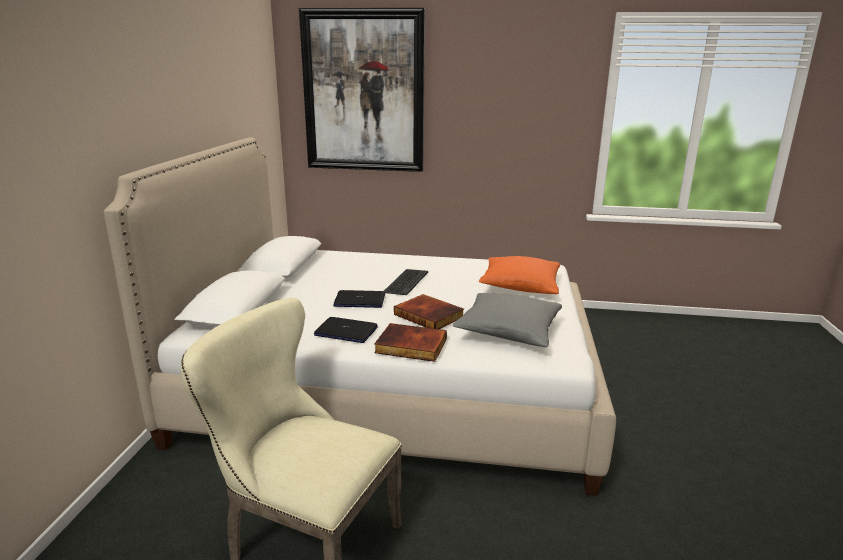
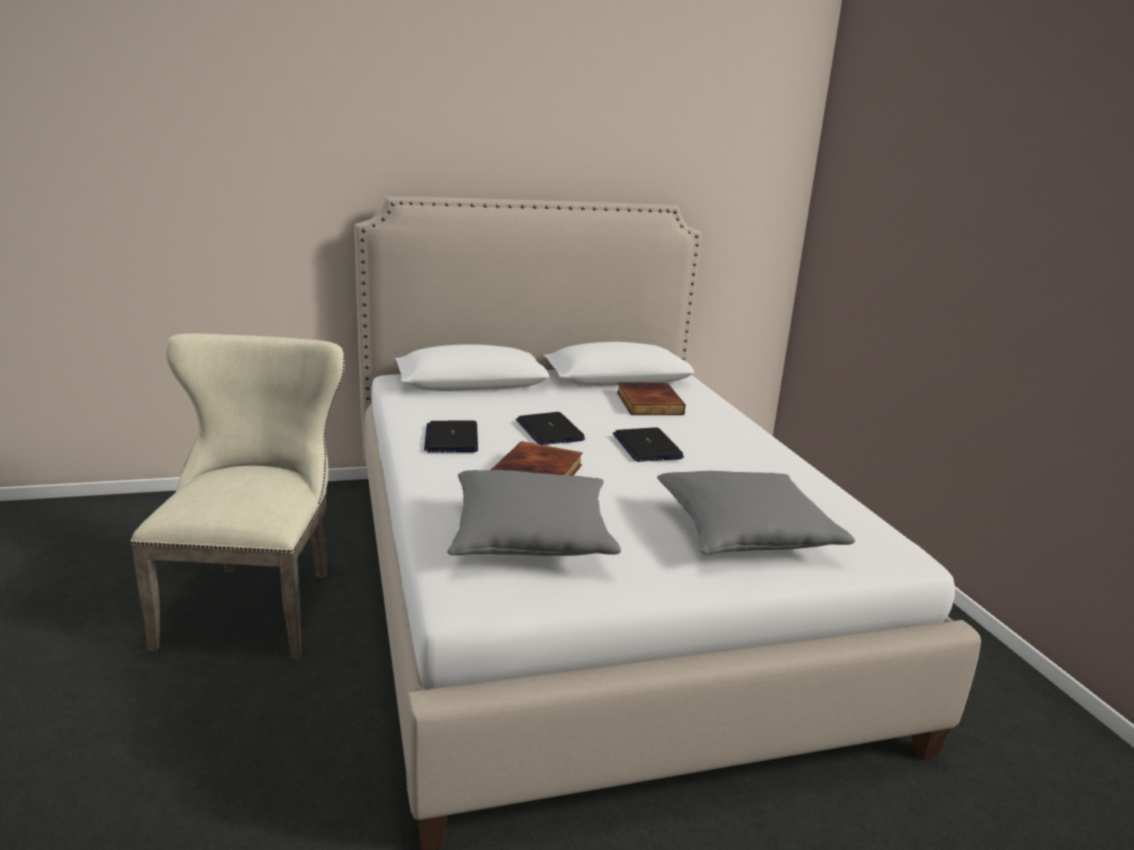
camera: 65 degrees right, 0 degrees up
(364, 92) = (900, 165): picture -> none
(406, 282) = (647, 446): keyboard -> laptop
(410, 346) = (434, 478): book -> book (647, 403)
(520, 286) = (745, 533): orange pillow -> grey pillow

